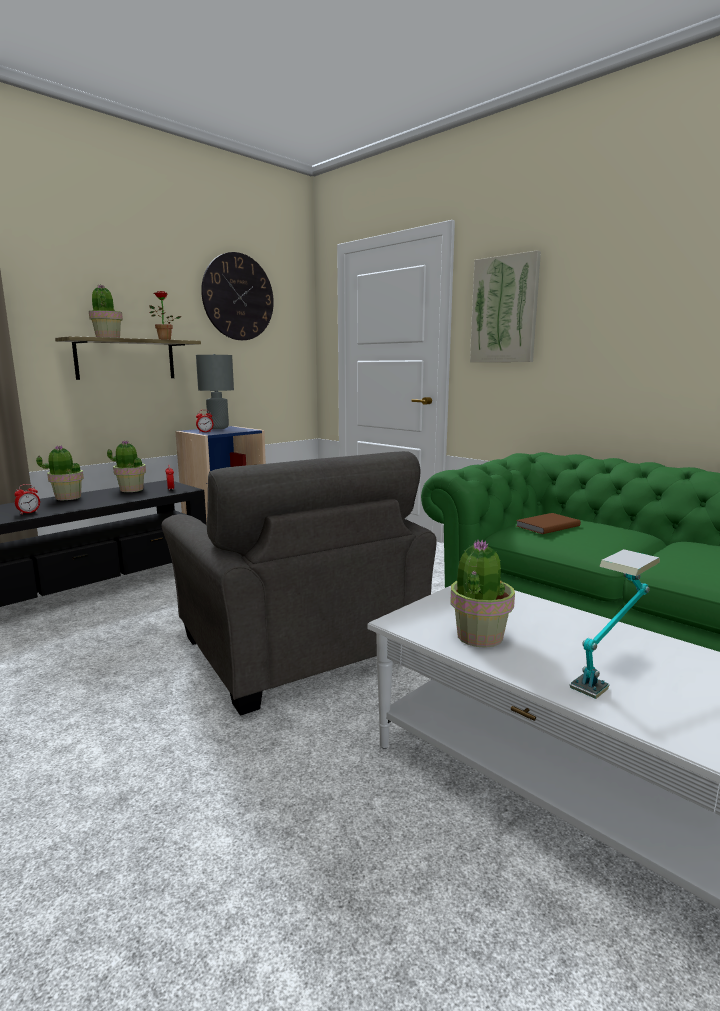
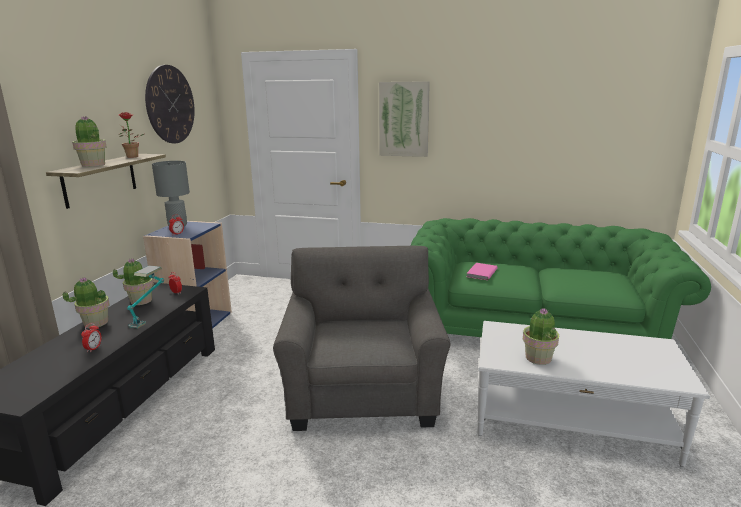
camera: 30 degrees left, 5 degrees up
(298, 647) = (363, 392): grey armchair -> grey armchair turned 120 degrees counterclockwise
(546, 526) = (480, 273): brown book -> pink book
(609, 672) = (607, 360): table lamp -> table lamp (150, 317)

